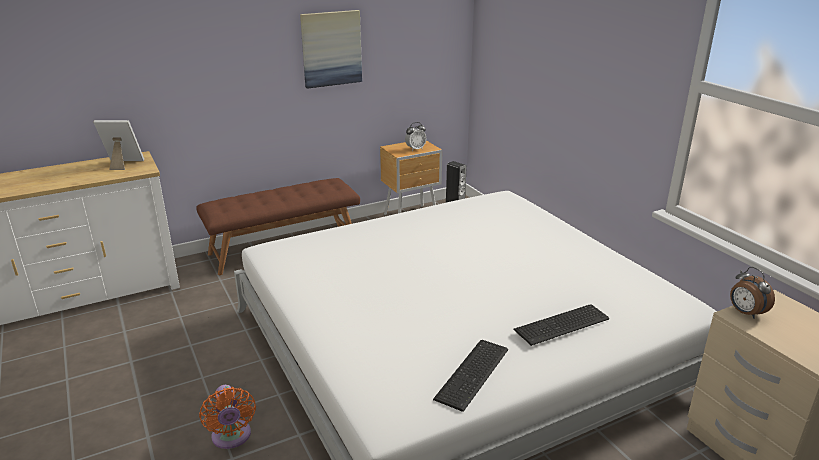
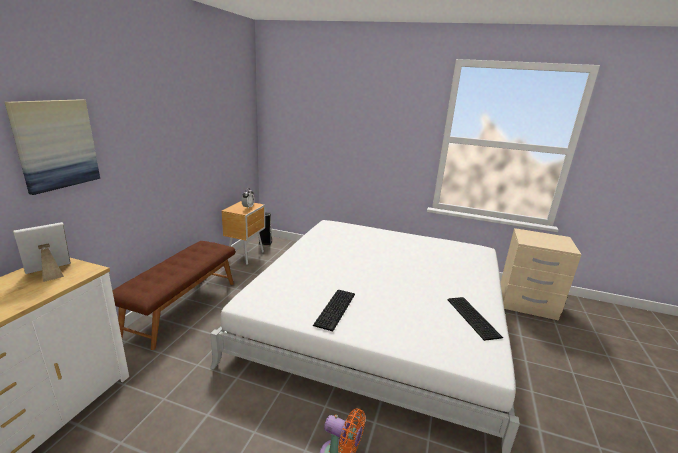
camera: 45 degrees left, 5 degrees down
(331, 48) = (189, 139): picture -> picture (56, 144)
(563, 325) = (462, 275): keyboard -> keyboard (336, 309)
(745, 313) = (525, 240): alarm clock -> none

